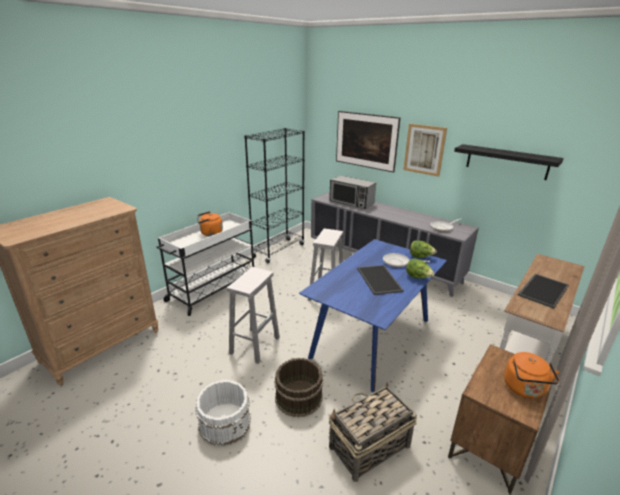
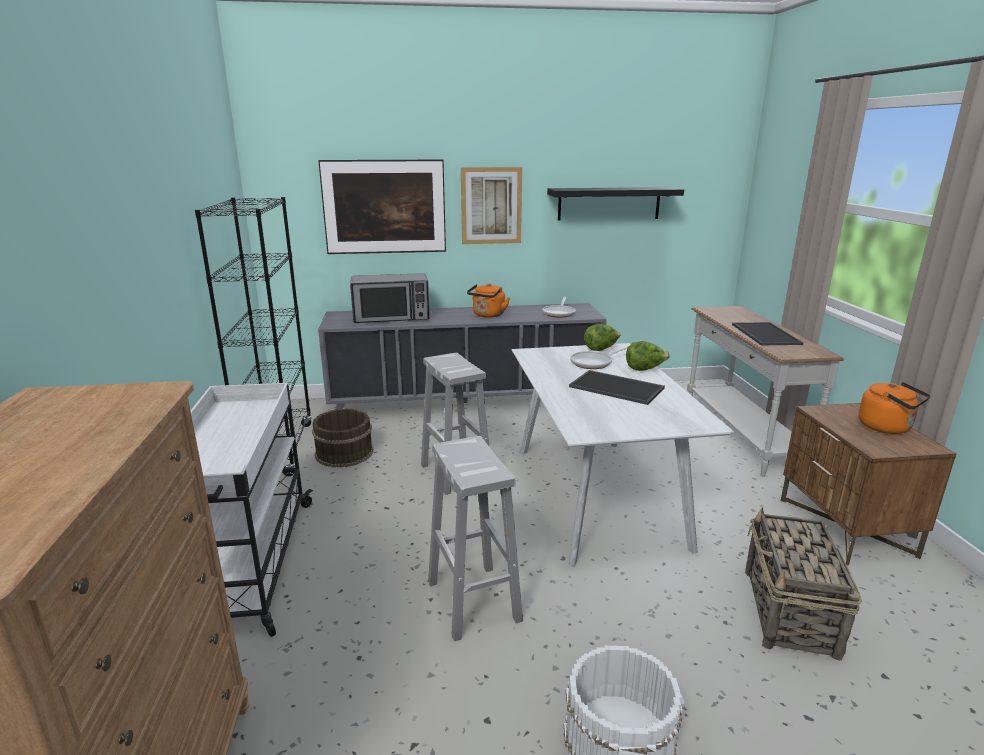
camera: 45 degrees left, 5 degrees down
(210, 233) = (224, 435): orange kettle -> orange kettle (488, 315)
(298, 397) = (641, 621): brown bucket -> brown bucket (343, 453)
(372, 338) = (598, 495): blue dining table -> white dining table

